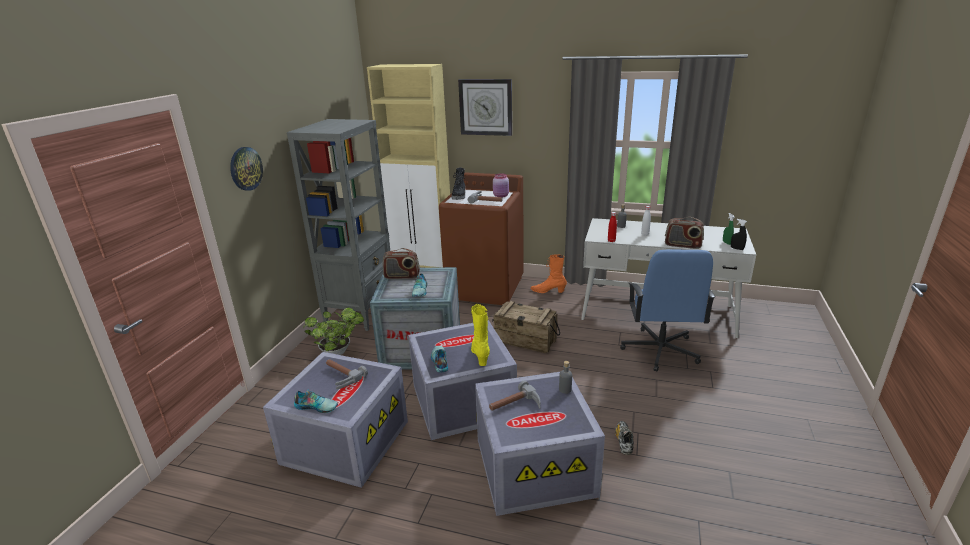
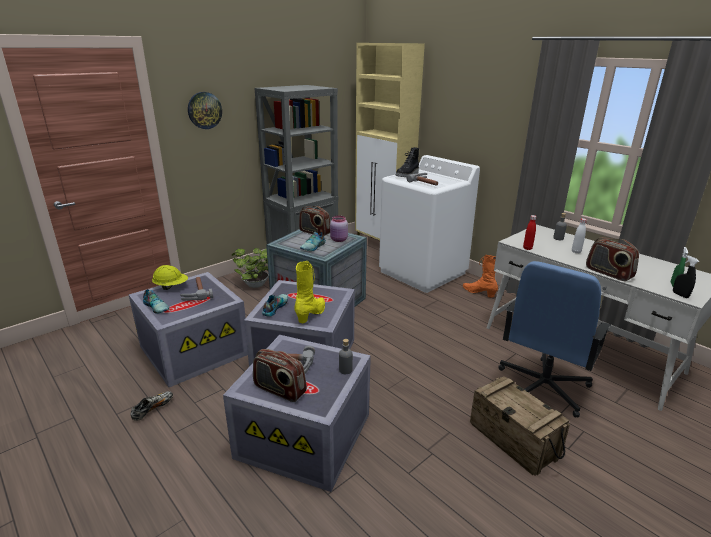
camera: 30 degrees right, 0 degrees up
(304, 381) = (171, 287): none -> yellow hard hat
(485, 287) = (423, 272): brown washing machine -> white washing machine
(486, 107) = (457, 90): wall clock -> none
(501, 196) = (445, 182): pink jar -> pink jar (339, 240)
(525, 340) = (411, 327): crate -> crate (513, 440)
(535, 428) = (279, 390): none -> radio
(623, 441) = (408, 454): shoe -> shoe (153, 409)

